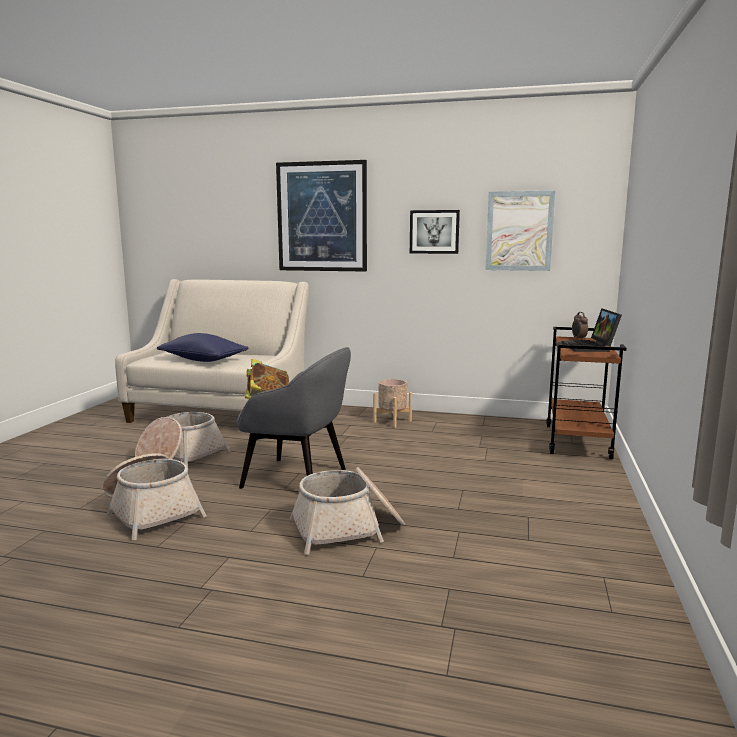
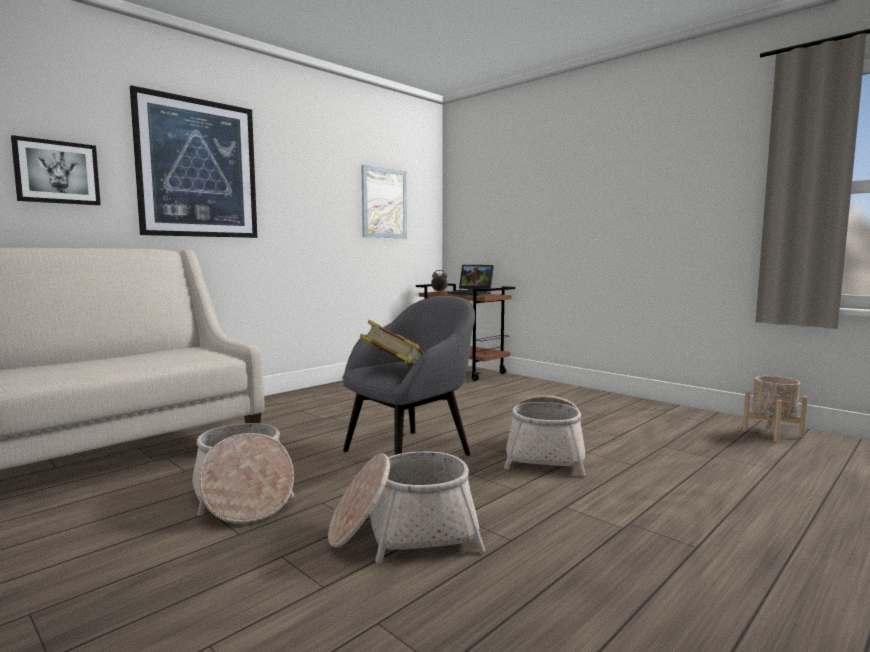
camera: 60 degrees left, 5 degrees down
(203, 360) = (121, 366): blue pillow -> none
(392, 421) = (324, 397): beige planter -> beige planter (772, 434)
(434, 232) = (320, 198): picture -> picture (57, 172)

